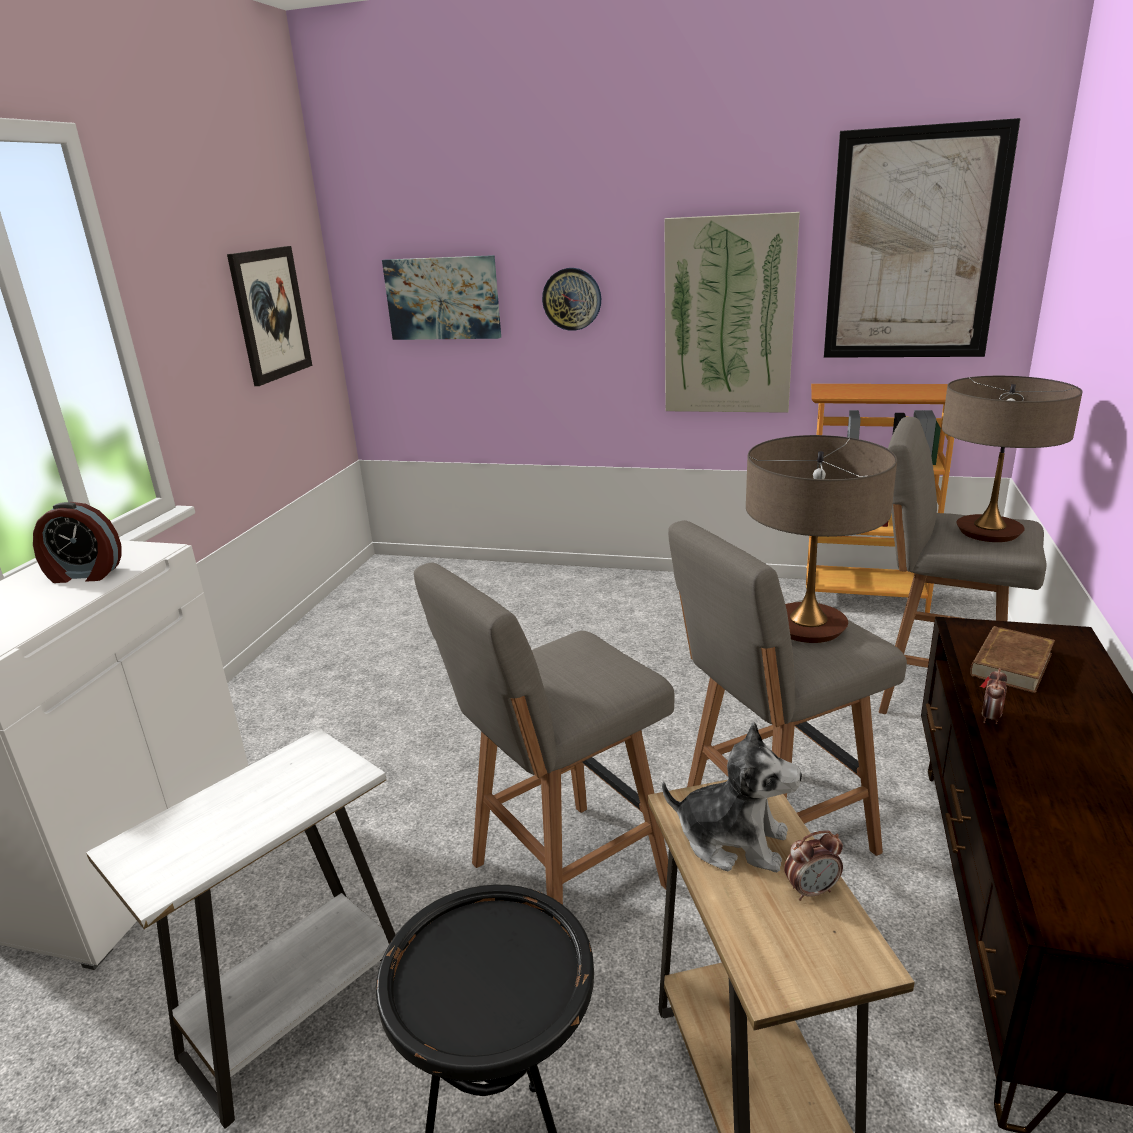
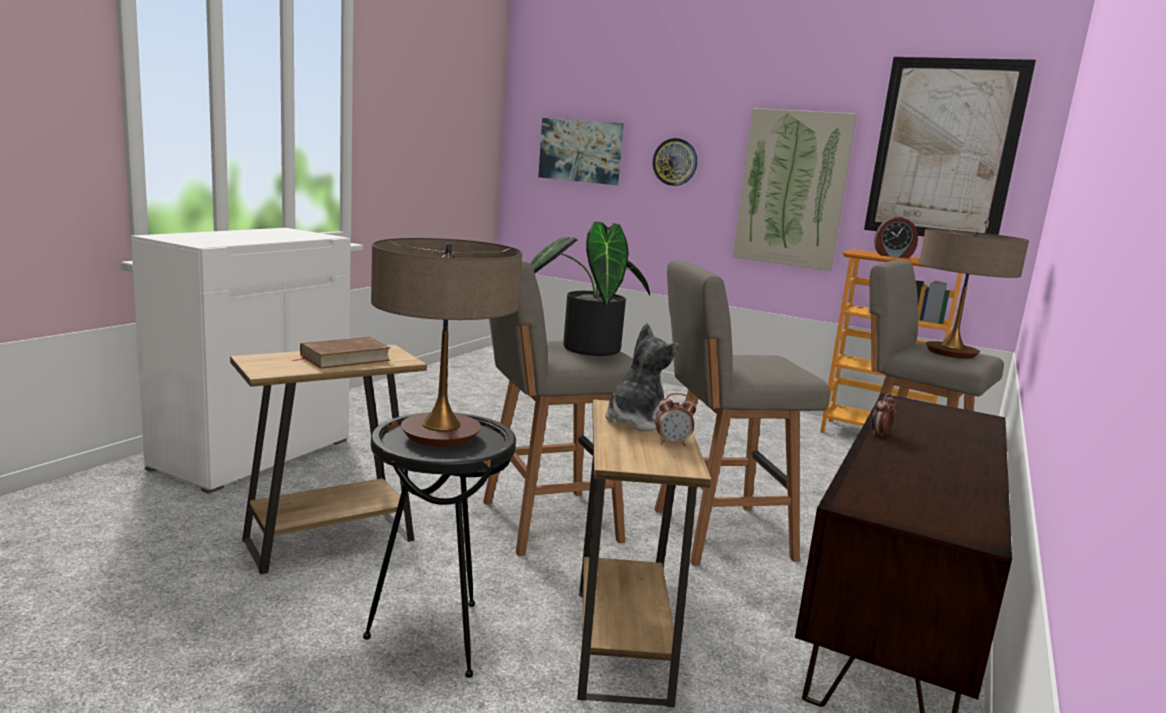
camera: 10 degrees right, 10 degrees down
(84, 575) = (278, 235): alarm clock -> alarm clock (893, 256)
(270, 314) = (452, 137): picture -> none
(298, 1015) = (329, 540): white side table -> brown side table
(580, 666) = (585, 348): none -> potted plant
(733, 840) = (636, 421): plush toy -> plush toy turned 90 degrees counterclockwise
(808, 627) = (763, 361): table lamp -> table lamp (441, 434)
(1010, 664) = (920, 419): brown book -> brown book (345, 358)

